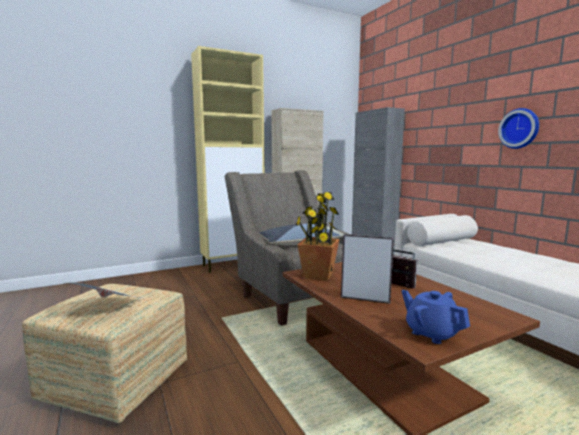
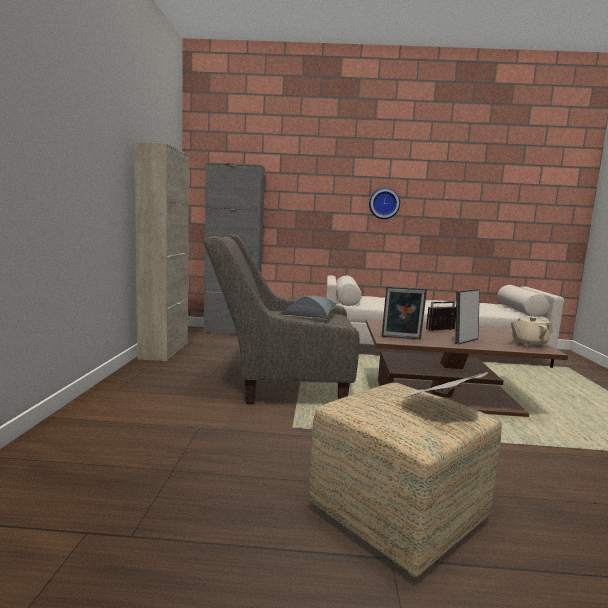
camera: 60 degrees left, 0 degrees up
(234, 265) = (127, 383): beige cabinet -> none
(318, 276) = (401, 338): potted plant -> picture frame
(431, 333) = (528, 344): blue teapot -> beige teapot

